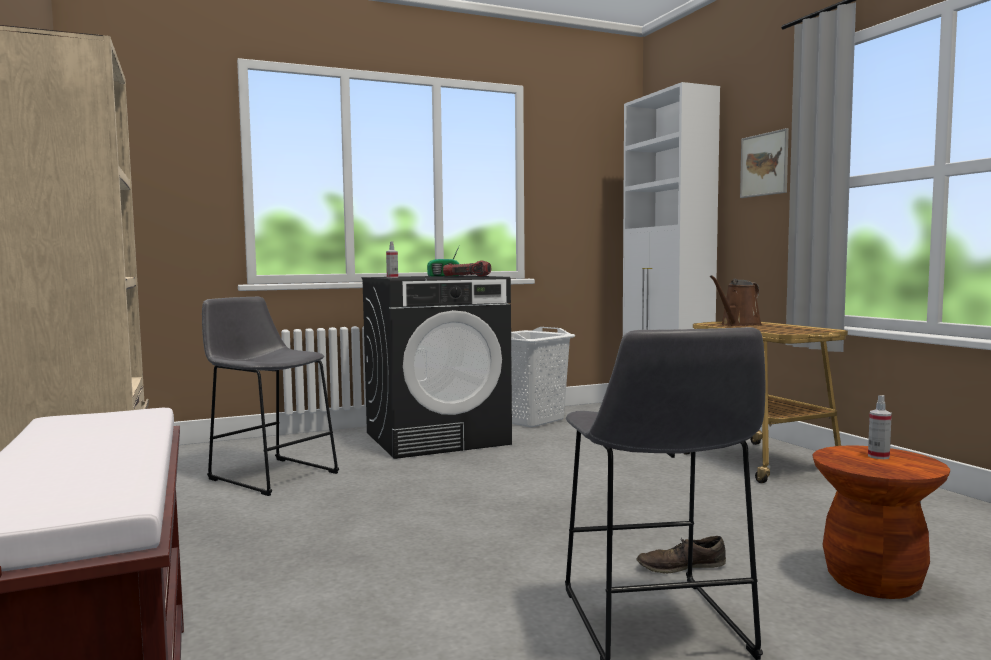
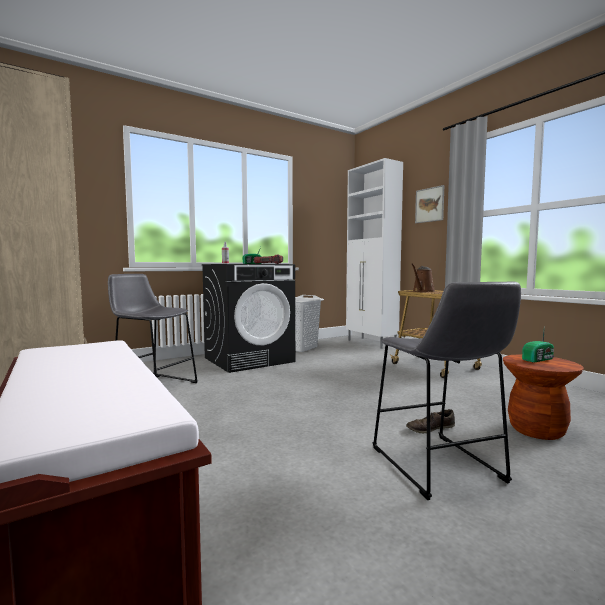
camera: 10 degrees left, 0 degrees up
(878, 456) = (539, 359): spray bottle -> radio

